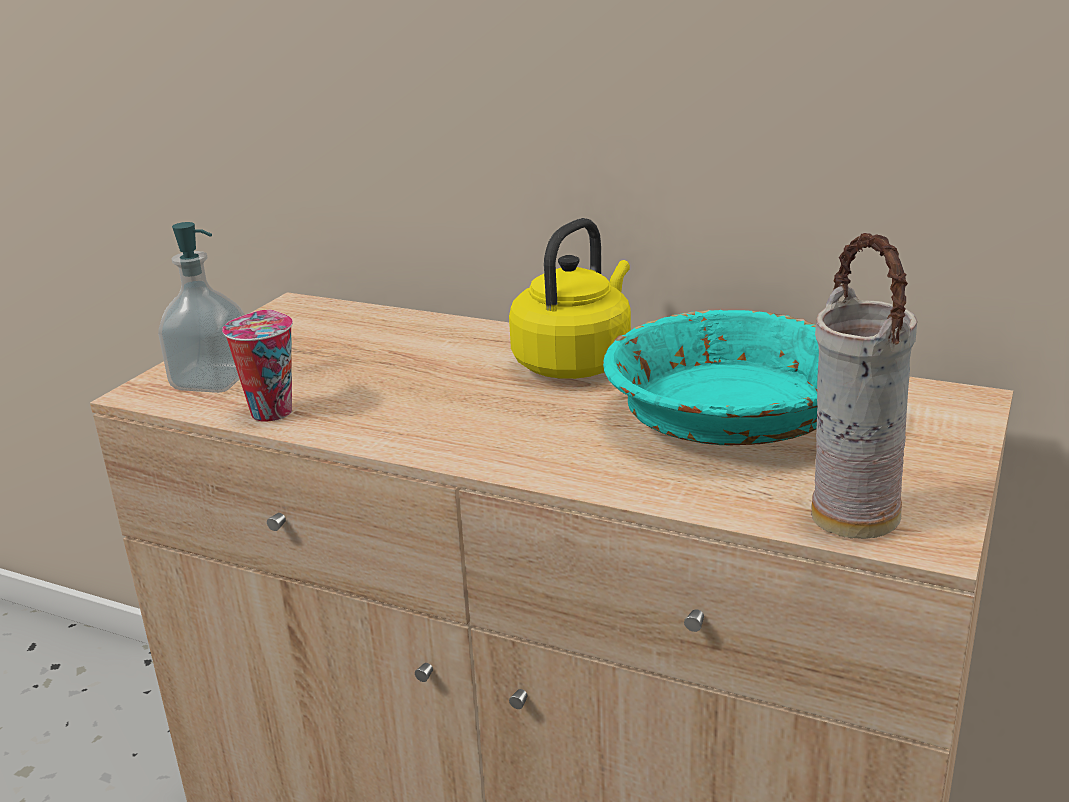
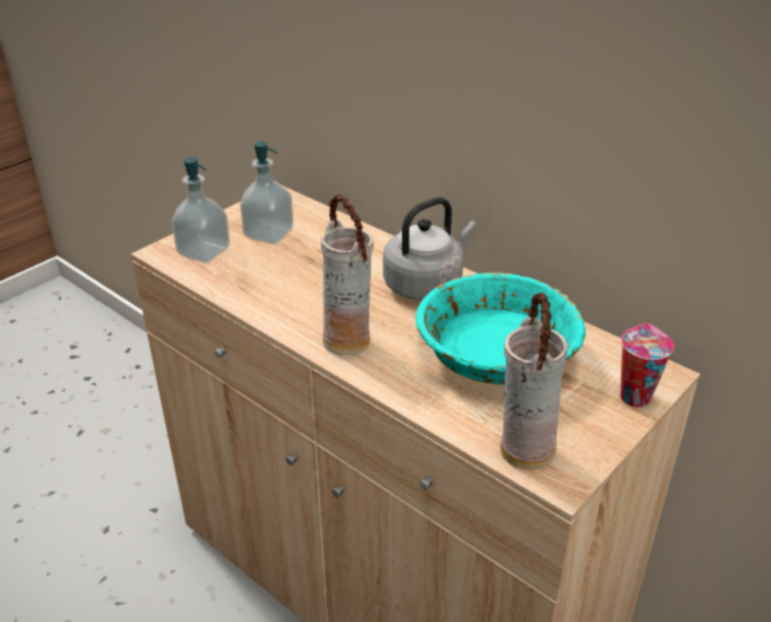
camera: 15 degrees right, 10 degrees up
(270, 411) = (227, 284): cup -> cup (634, 395)
(305, 346) = (269, 234): none -> soap dispenser
(502, 442) = (348, 341): none -> vase
(576, 362) = (426, 285): yellow kettle -> grey kettle

